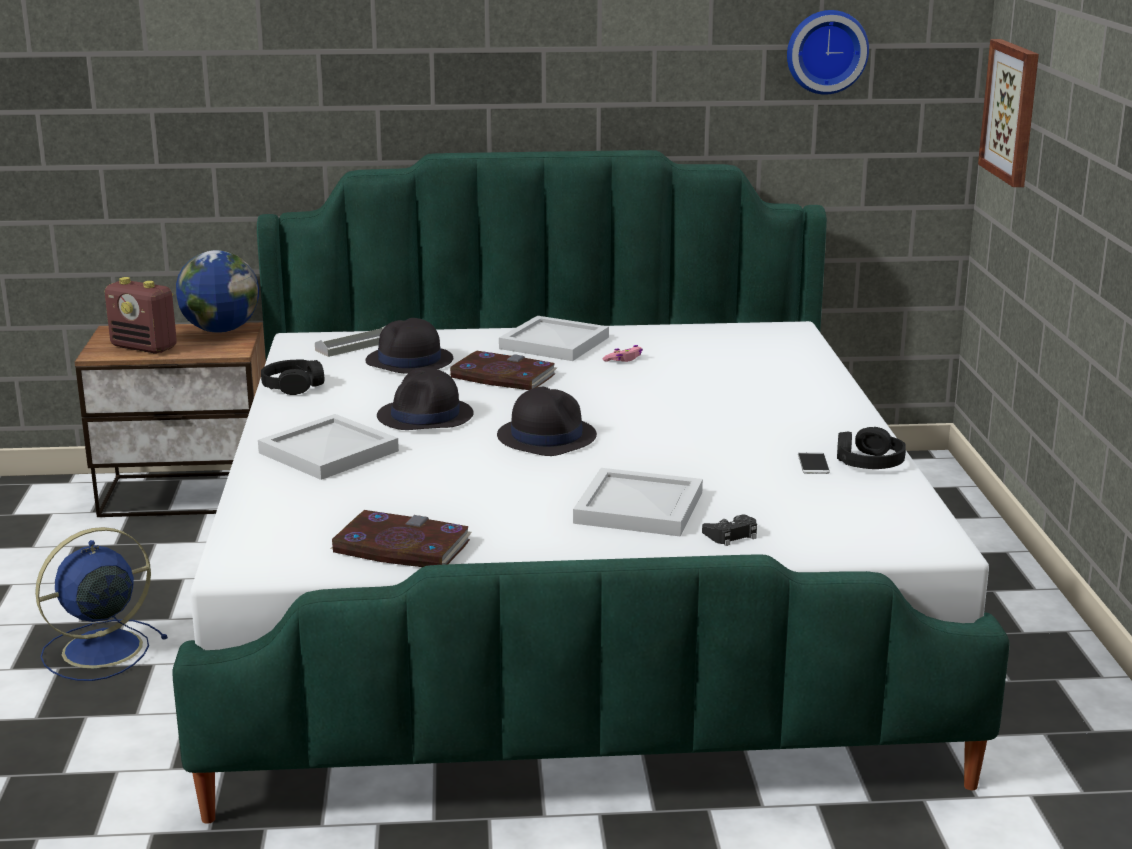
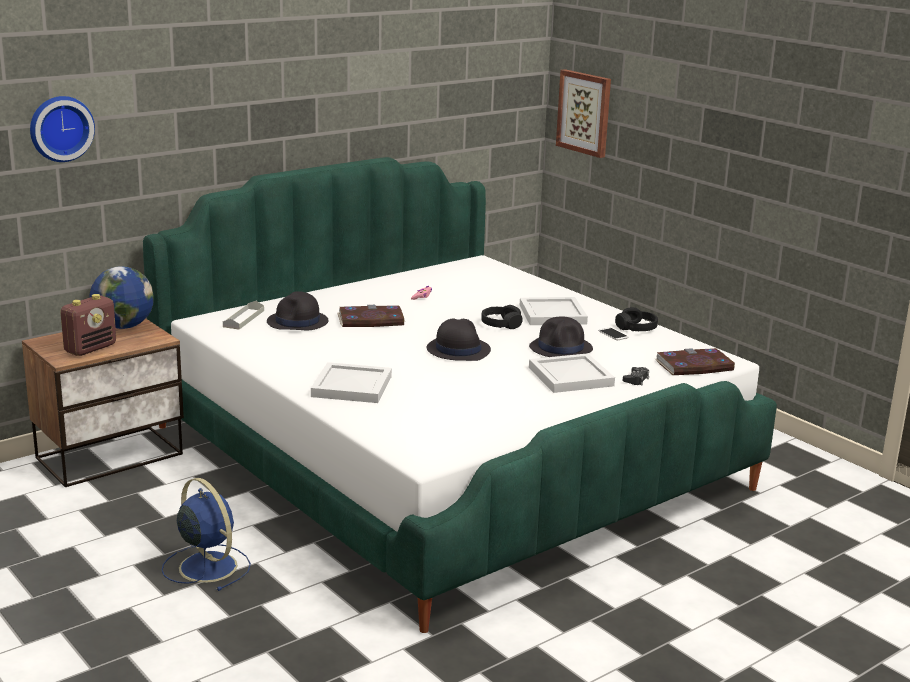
camera: 35 degrees left, 0 degrees up
(99, 650) = (206, 566): blue fan -> blue fan turned 120 degrees clockwise
(145, 347) = (91, 348): radio -> radio turned 45 degrees counterclockwise
(293, 386) = (252, 352): black headphones -> black headphones (501, 324)
(401, 547) = (490, 427): book -> book (694, 366)
(425, 416) = (370, 353): black hat -> black hat (561, 348)
(552, 343) = (363, 294): white tray -> white tray (552, 315)
(826, 51) = (471, 83): wall clock -> wall clock (60, 128)

